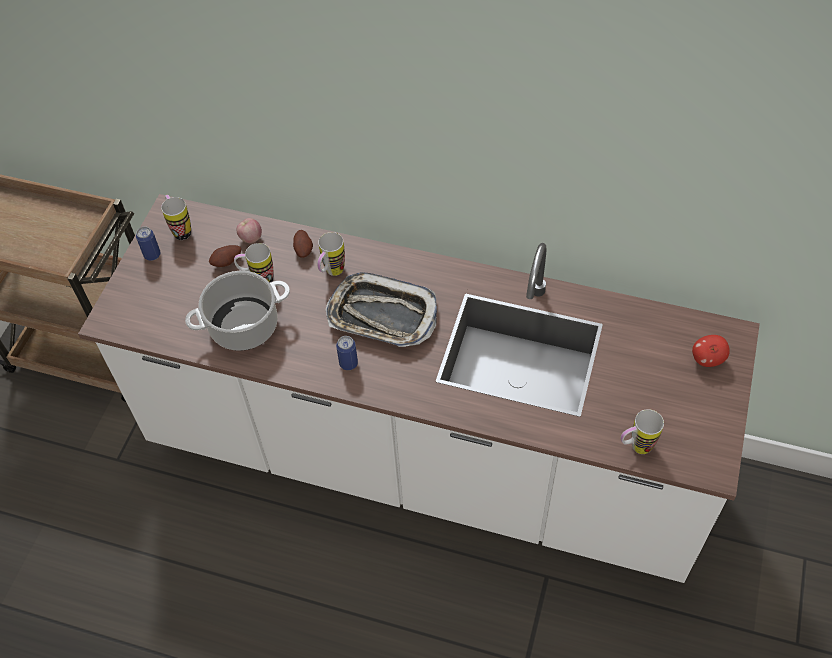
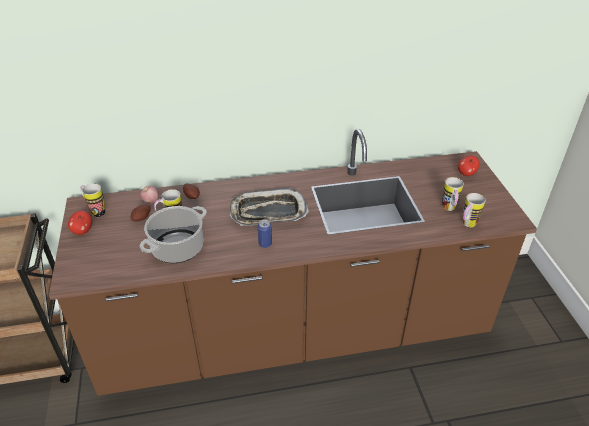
camera: 30 degrees left, 15 degrees down
(152, 255) = (82, 231): can -> apple
(331, 273) = (219, 202): mug -> mug (449, 209)
(422, 459) = (294, 334): white counter -> brown counter

